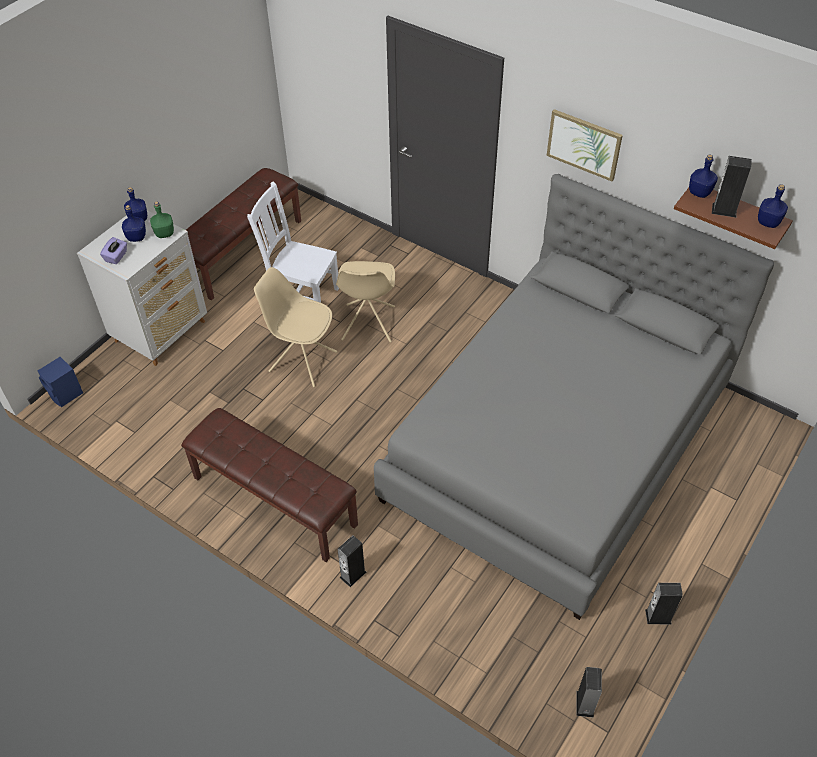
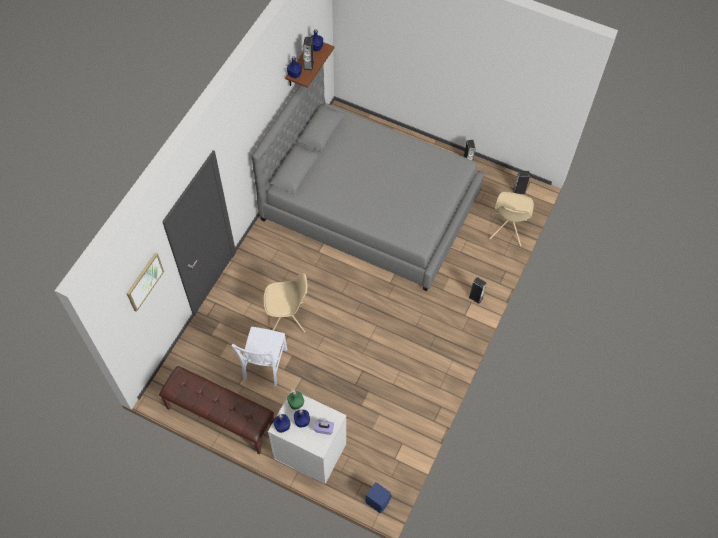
camera: 100 degrees left, 10 degrees up
(273, 501) = (438, 347): brown bench -> none
(302, 361) = (326, 353): beige chair -> beige chair (507, 230)
(584, 144) = (251, 129): picture -> picture (144, 281)

